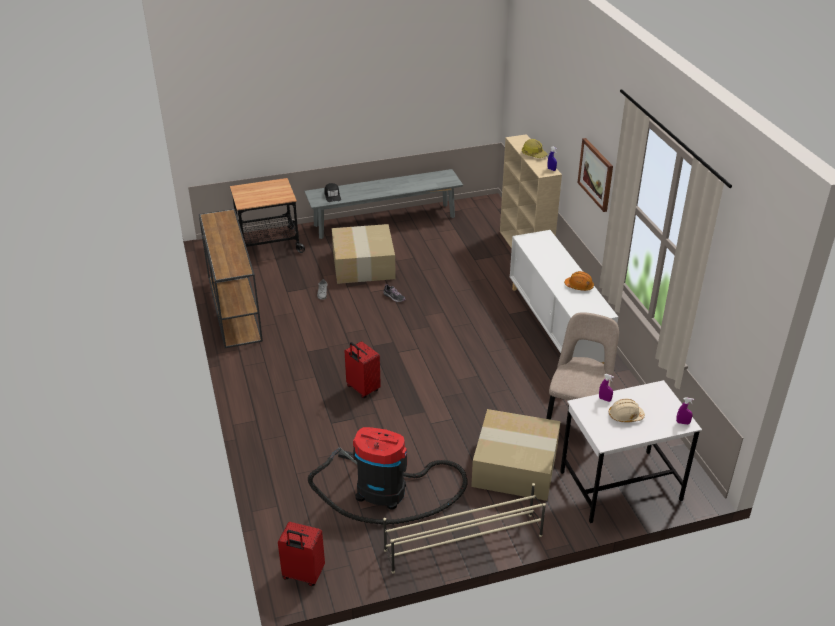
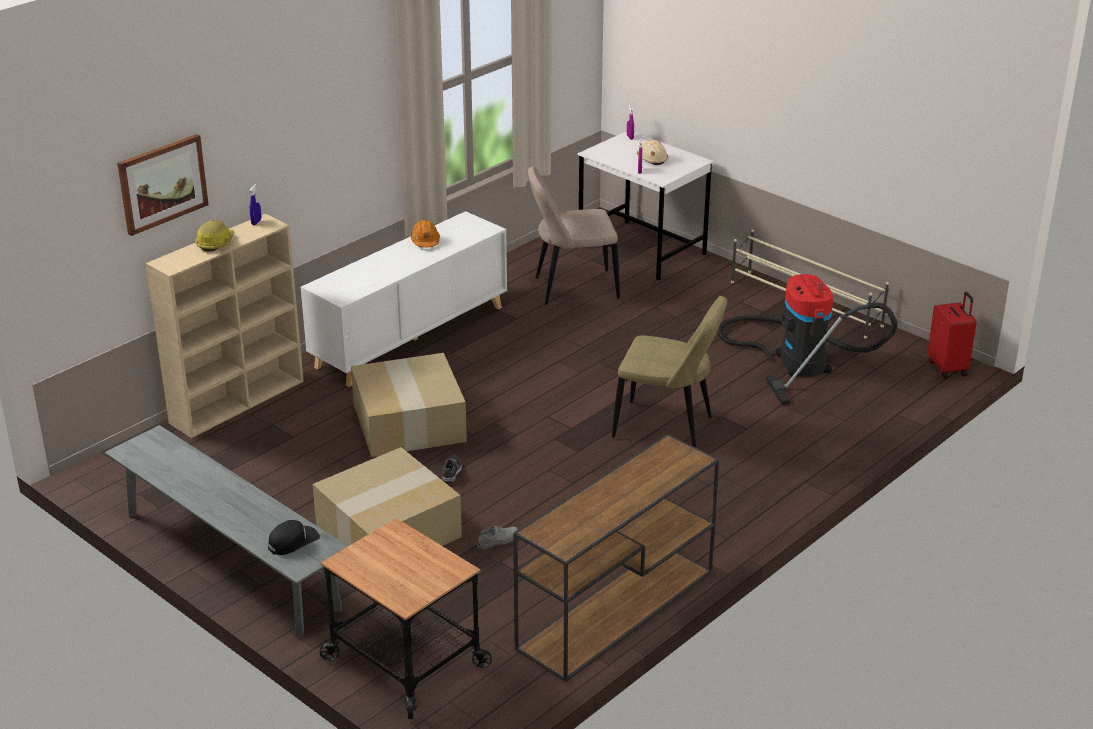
camera: 120 degrees left, 5 degrees down
(362, 389) = (667, 428): red suitcase -> beige chair
(516, 466) = (677, 303): cardboard box -> cardboard box (407, 422)
(596, 174) = (329, 139): picture -> picture (162, 183)

